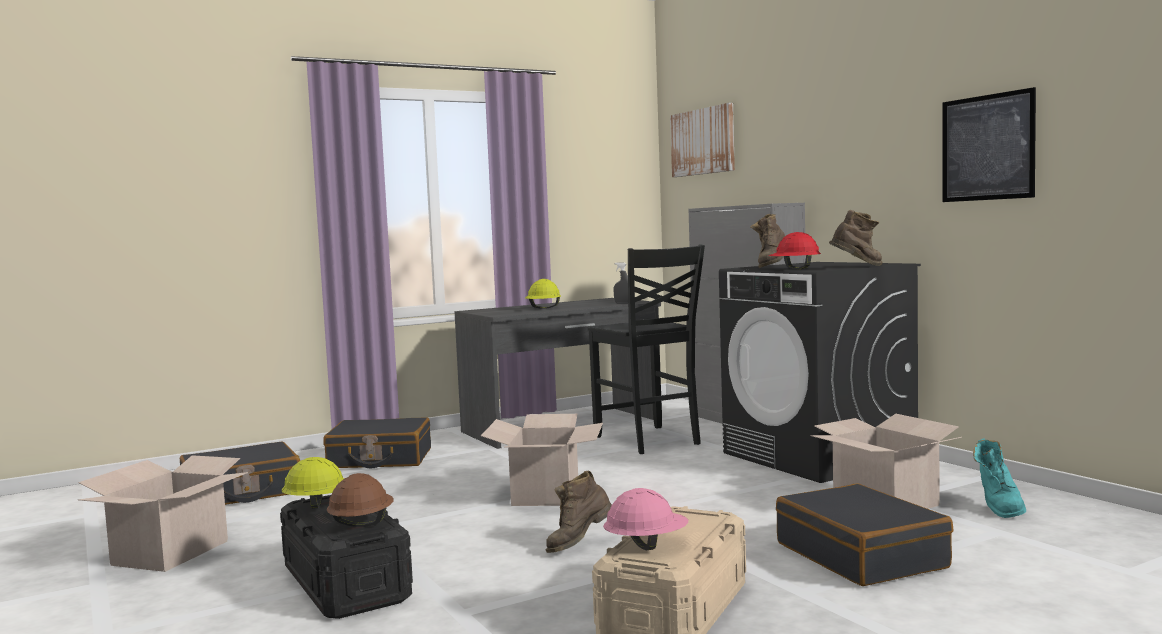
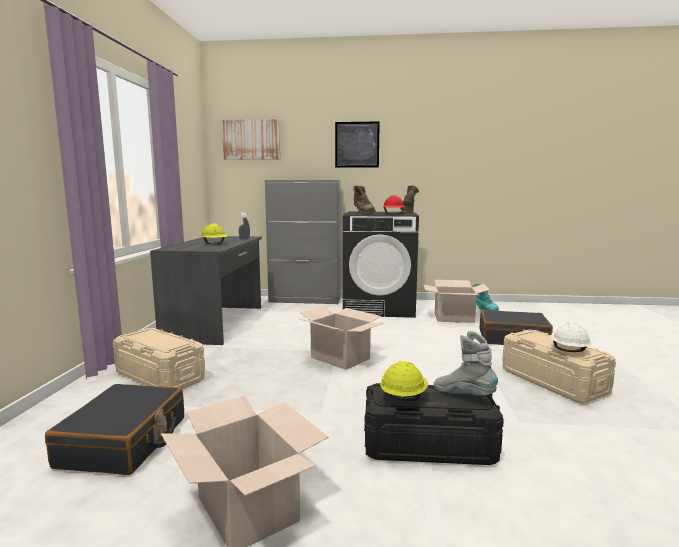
camera: 55 degrees left, 5 degrees up
(361, 524) = (463, 395): brown hard hat -> grey boot
(380, 459) = (160, 376): black suitcase -> beige storage box
(579, 545) = (438, 373): brown boot -> none
(646, 545) = (568, 350): pink hard hat -> white hard hat
(648, 441) = (290, 319): black chair -> none
(987, 147) = (447, 161): picture -> picture (357, 144)

